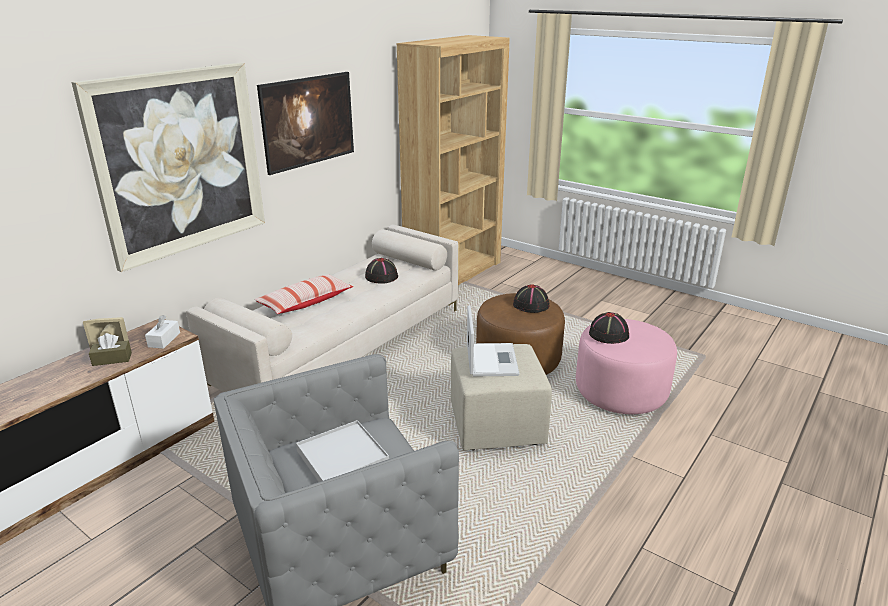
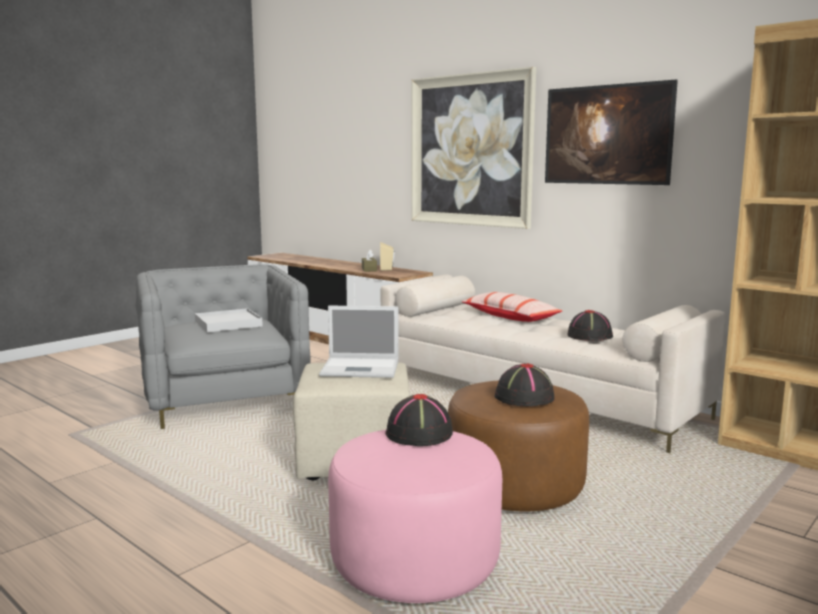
camera: 95 degrees right, 15 degrees down
(164, 340) = (393, 274): white tissue box -> none

